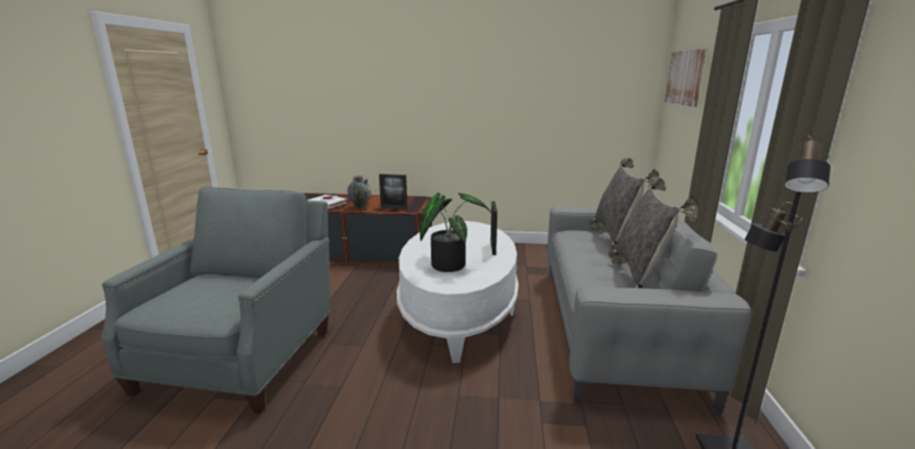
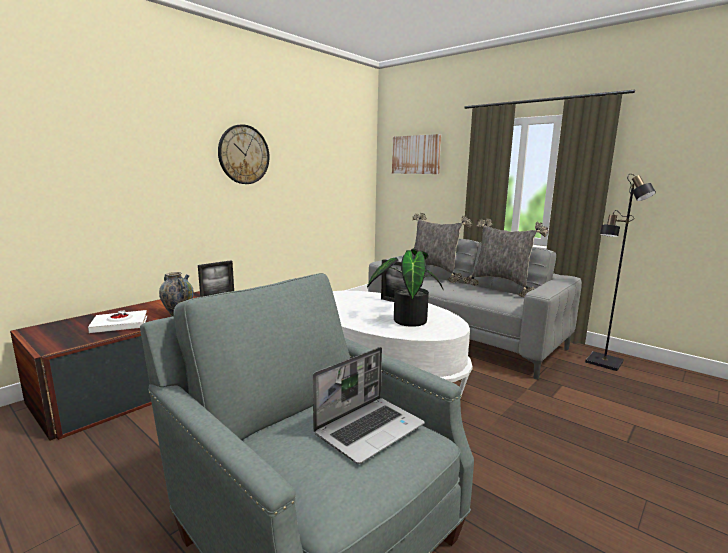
camera: 55 degrees left, 5 degrees down
(220, 296) = (370, 429): none -> laptop
(464, 83) = (244, 154): none -> wall clock

